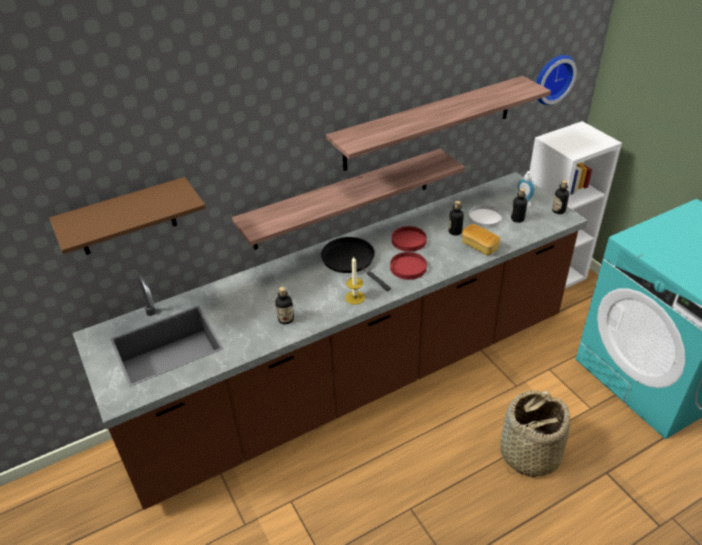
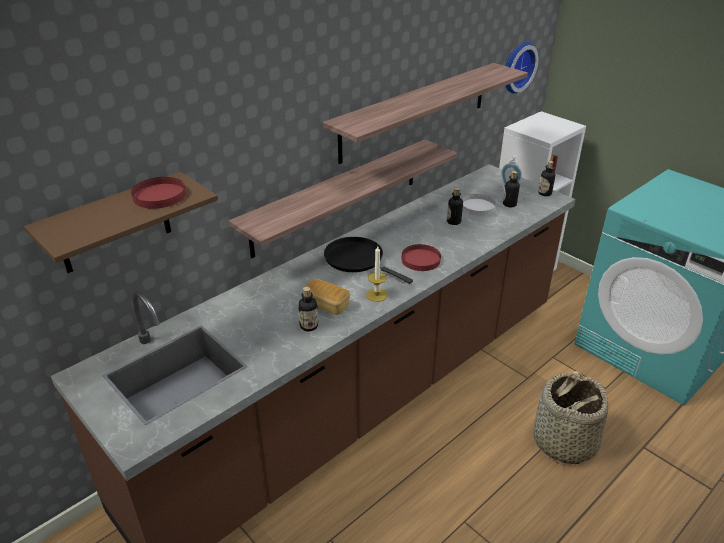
camera: 15 degrees left, 5 degrees down
(409, 240) = (410, 234): red plate -> red plate (159, 195)
(479, 246) = (484, 232): bread -> bread (327, 305)

